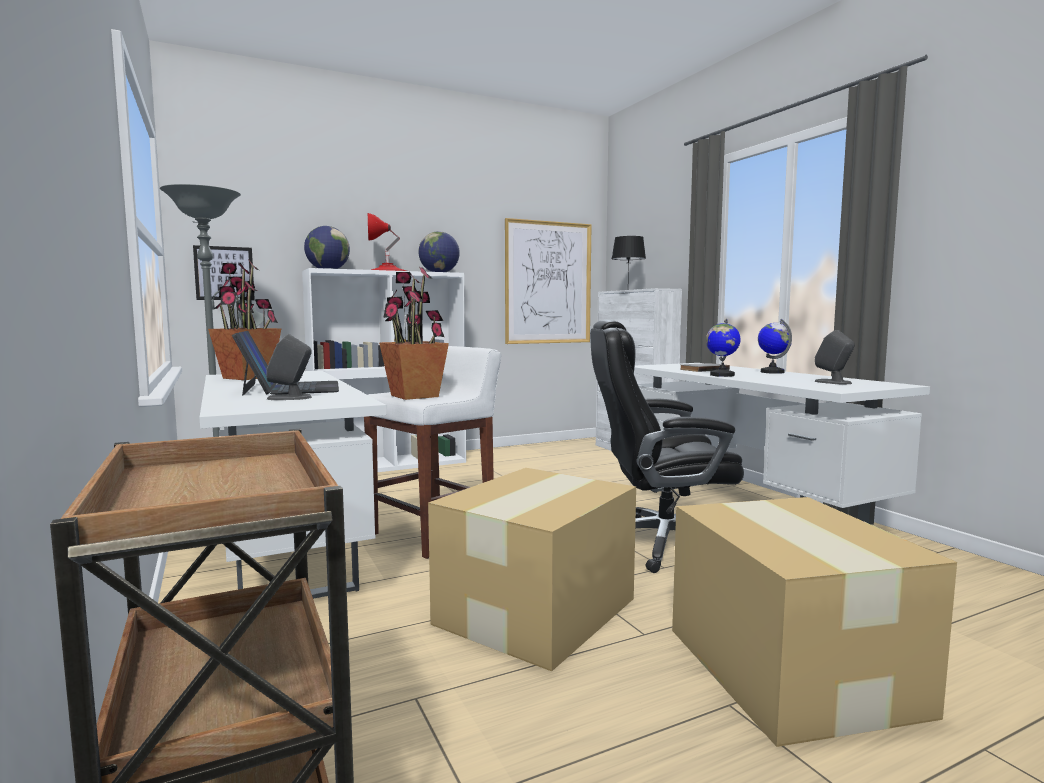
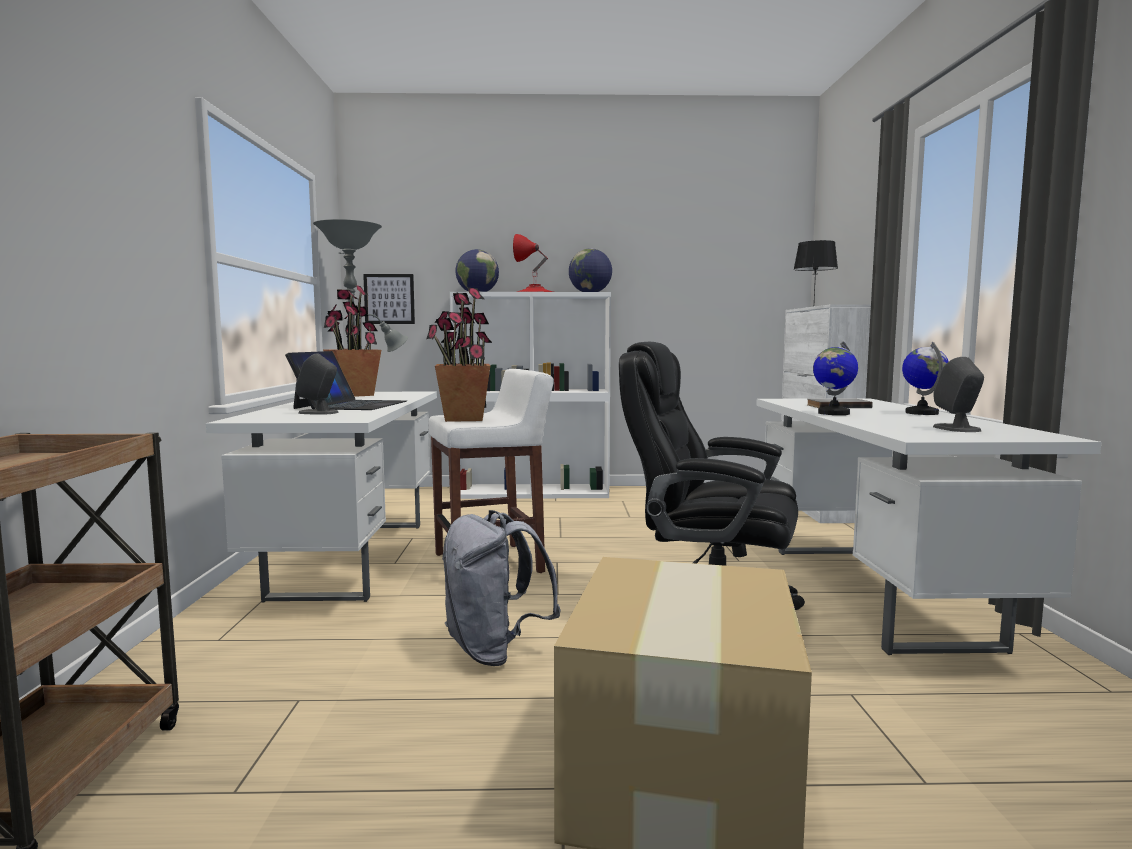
camera: 25 degrees right, 0 degrees up
(539, 610) = (495, 651): cardboard box -> grey backpack
(548, 283) = (730, 301): picture -> none

